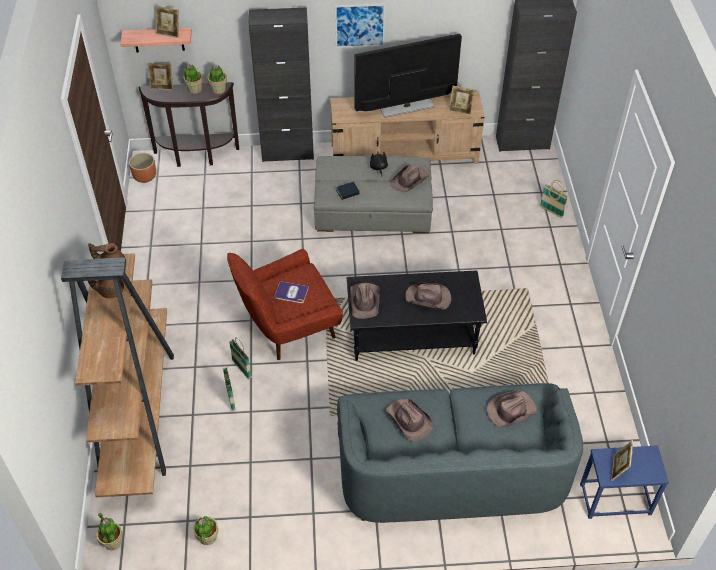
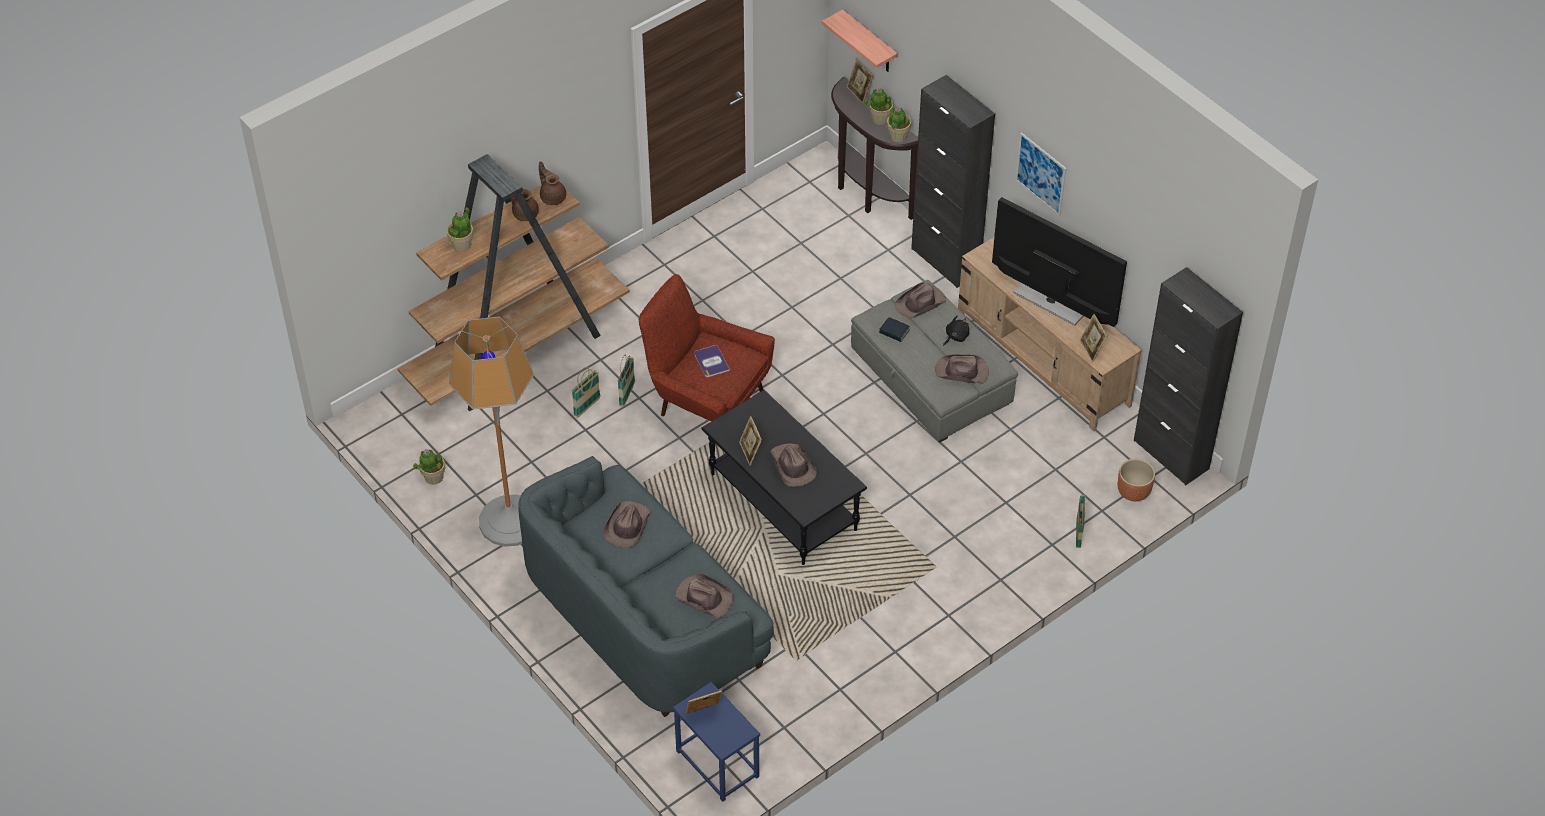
camera: 55 degrees right, 0 degrees up
(112, 541) = (380, 417): potted plant -> potted plant (462, 244)
(144, 177) = (799, 173): brown planter -> brown planter (1133, 491)
(169, 33) = (872, 43): picture frame -> picture frame (750, 452)
(295, 508) = (510, 521): none -> floor lamp
(365, 301) = (745, 420): brown hat -> brown hat (921, 303)

